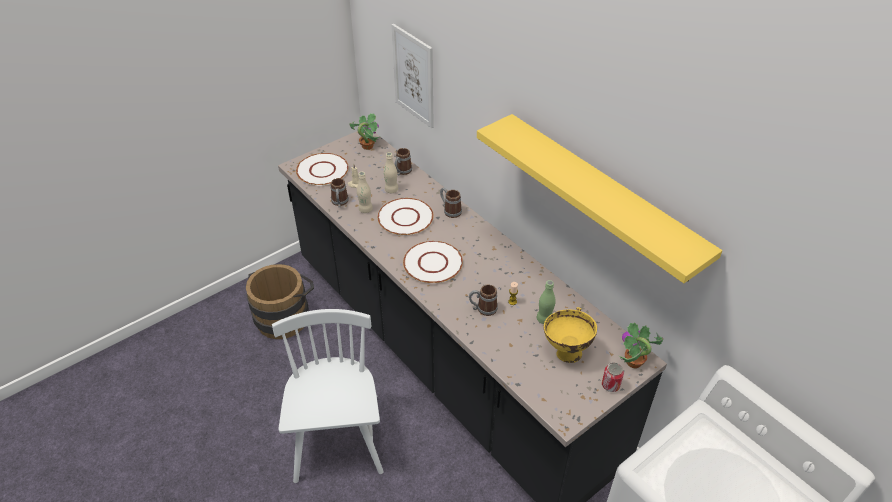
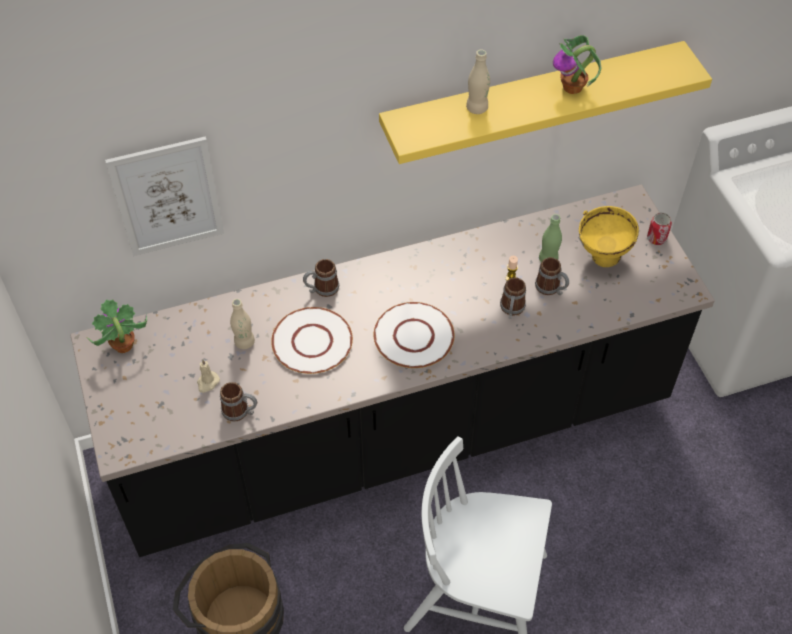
camera: 70 degrees left, 10 degrees up
(323, 170) = (151, 416): white plate -> none
(365, 209) = (271, 383): beige bottle -> beige bottle (477, 108)
(402, 172) = (210, 319): mug -> mug (551, 289)
(633, 362) = (633, 209): potted plant -> potted plant (573, 87)

